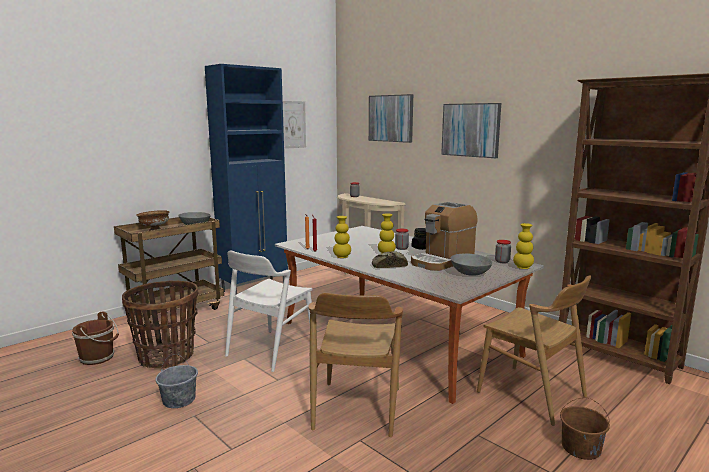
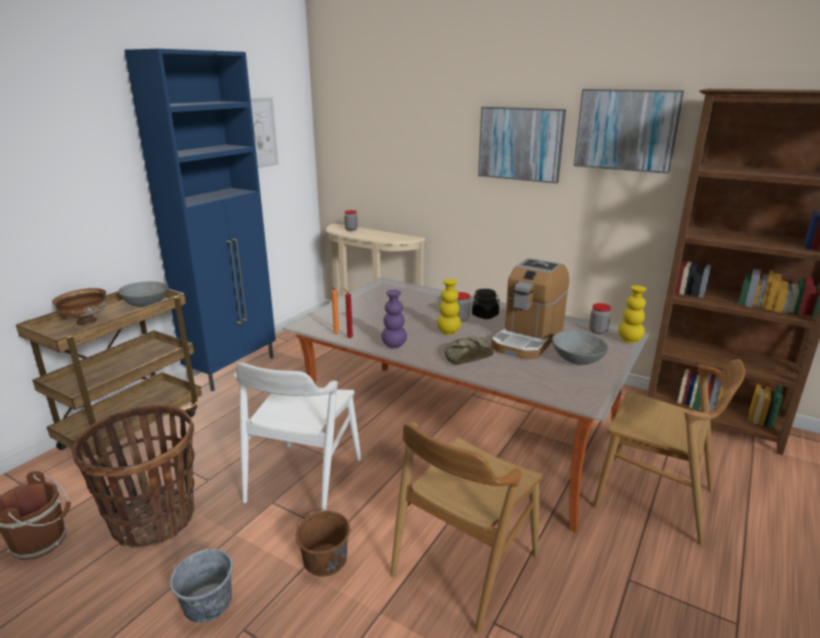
camera: 15 degrees left, 10 degrees up
(342, 257) = (394, 345): yellow vase -> purple vase
(356, 408) = (464, 565): brown chair -> brown chair turned 45 degrees clockwise
(391, 118) = (399, 123): picture -> picture (626, 130)
(581, 448) = (748, 575): brown bucket -> brown bucket (325, 560)

